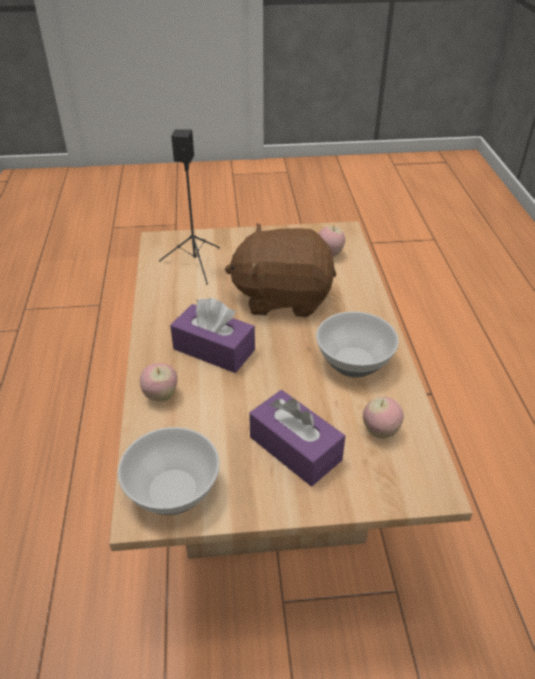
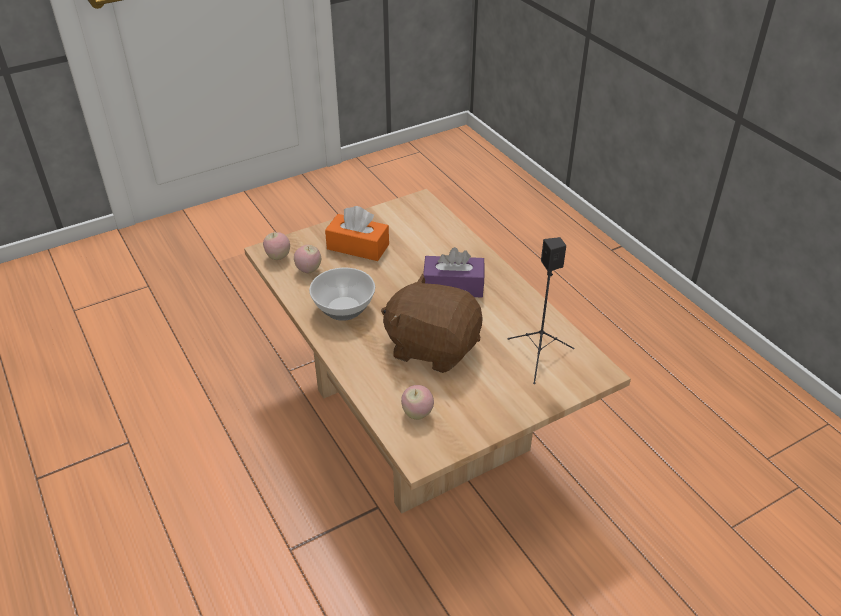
camera: 155 degrees right, 0 degrees up
(161, 396) = (462, 249): apple -> apple (278, 257)
(174, 490) = (412, 212): bowl -> none
(282, 297) = (432, 347): brown plush toy -> brown plush toy turned 135 degrees counterclockwise
(295, 448) = (358, 247): purple tissue box -> orange tissue box

